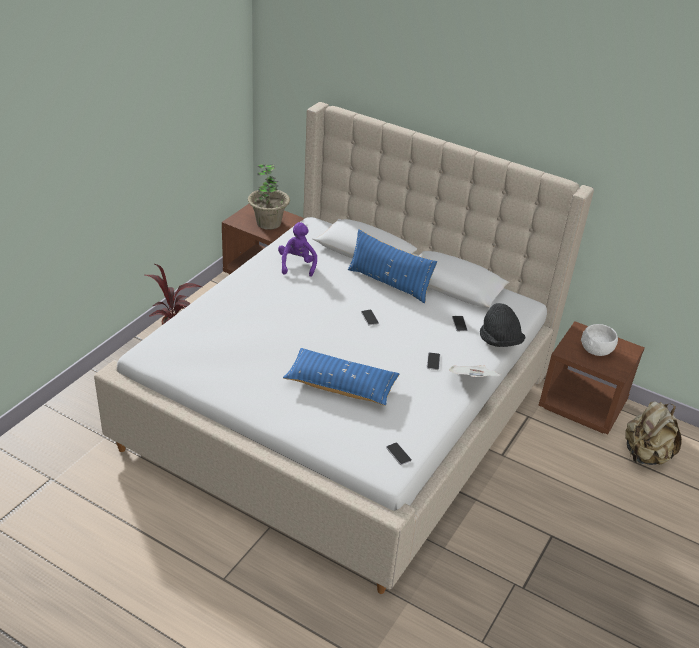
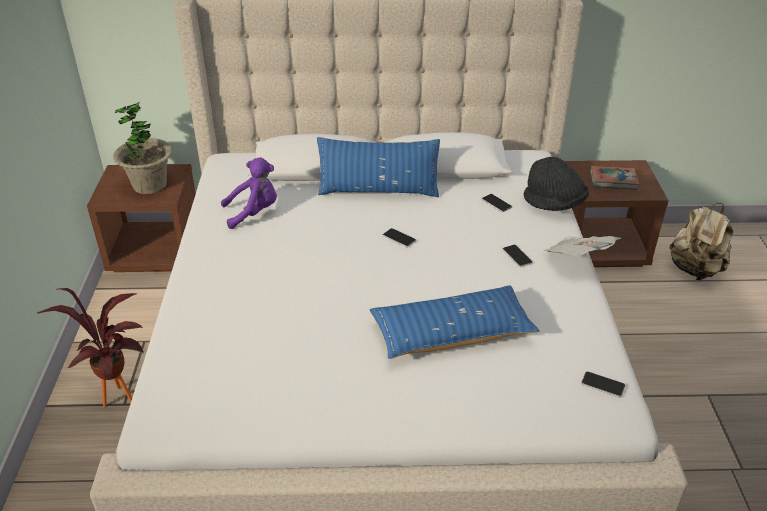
camera: 30 degrees left, 0 degrees up
(297, 265) = (254, 213): purple plush toy -> purple plush toy turned 105 degrees clockwise
(596, 350) = (613, 180): white bowl -> book

